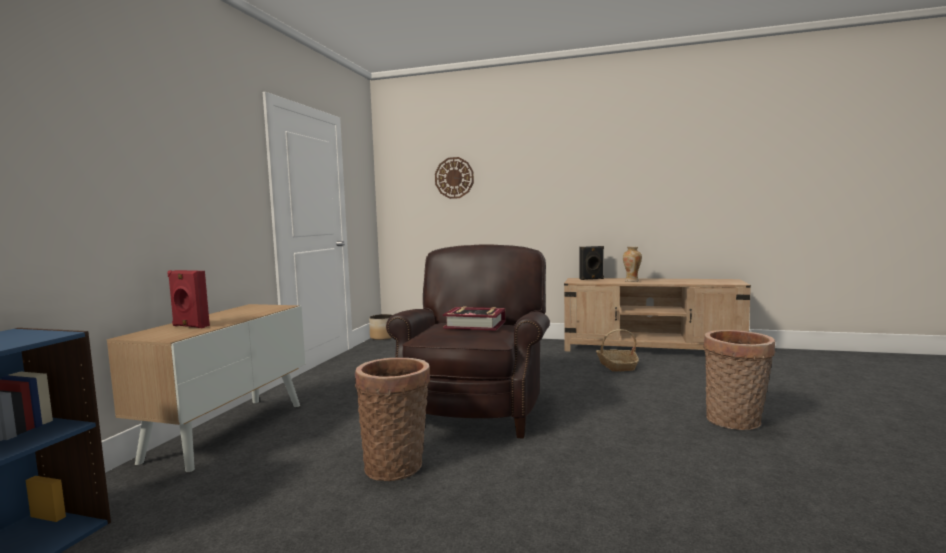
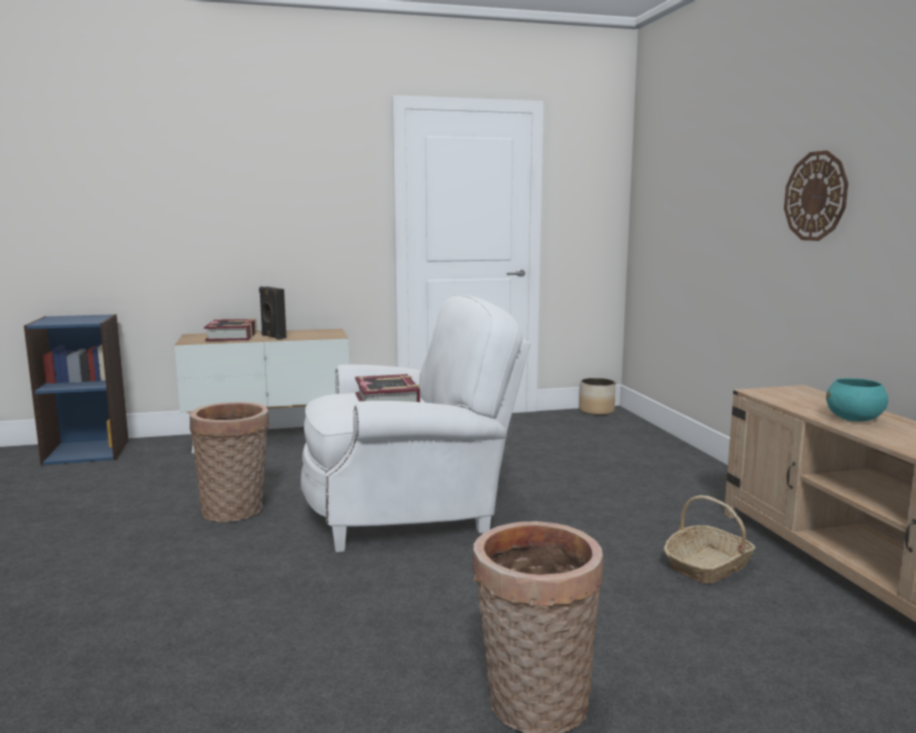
camera: 60 degrees right, 5 degrees up
(190, 326) = (232, 336): red speaker -> book
(454, 178) = (697, 179): wall clock -> wall clock (816, 196)
(476, 407) = (410, 509): brown armchair -> white armchair
(592, 279) = (818, 397): black speaker -> black speaker (273, 337)
(632, 281) = (854, 419): vase -> turquoise bowl

